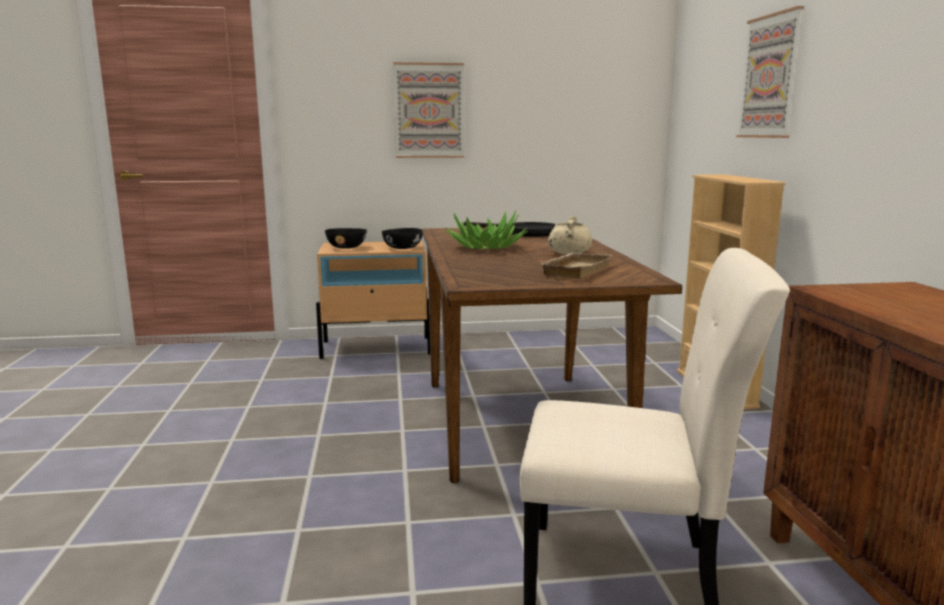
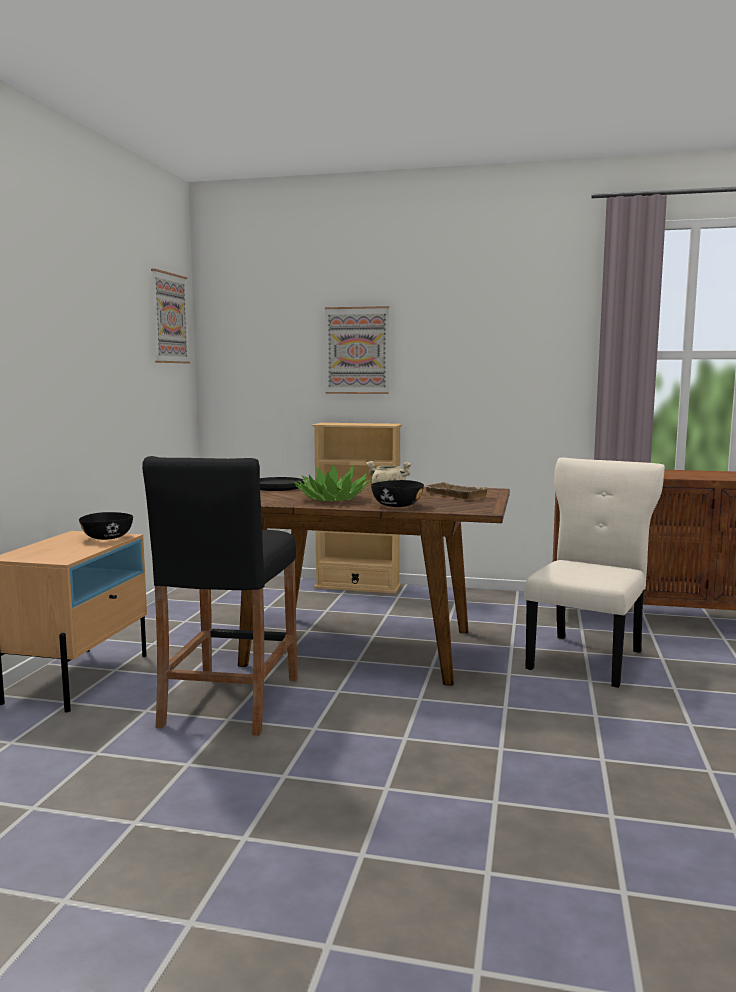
camera: 70 degrees left, 5 degrees down
(347, 247) = (53, 553): black bowl -> black bowl (397, 506)
(358, 396) = (230, 701): none -> black stool
(429, 111) = (59, 370): picture -> picture (169, 318)

